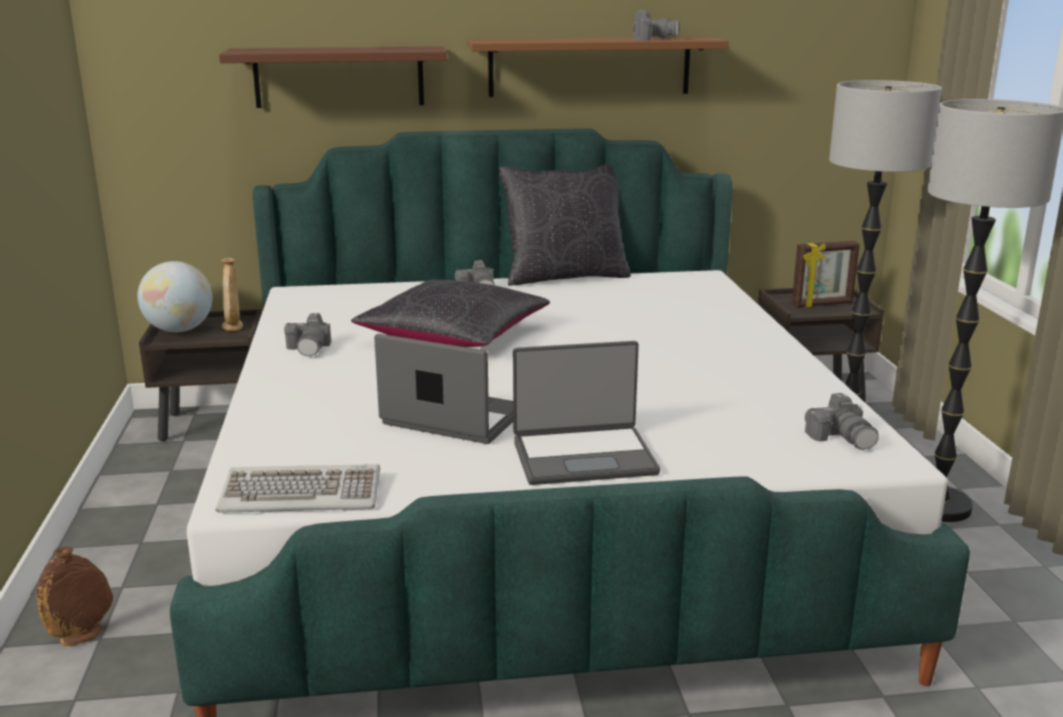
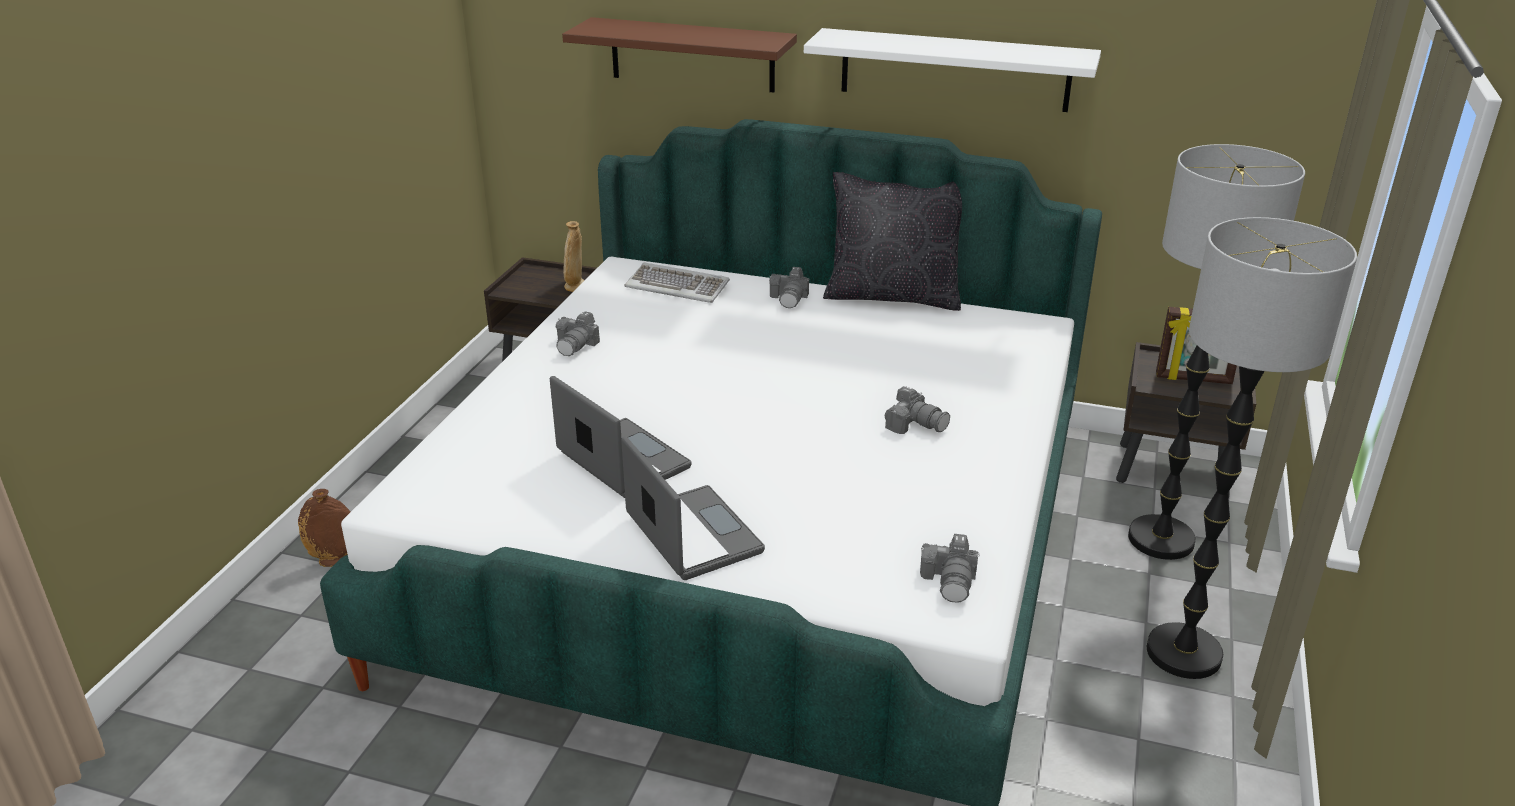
camera: 25 degrees right, 10 degrees up
(179, 330) = (529, 281): globe -> none
(302, 494) = (440, 512): keyboard -> keyboard (678, 286)
(453, 336) = (711, 358): black pillow -> none
(584, 456) = (691, 535): laptop -> laptop turned 135 degrees counterclockwise
(589, 66) = (954, 70): brown shelf -> white shelf
(651, 39) = (1014, 53): camera -> camera (915, 424)

